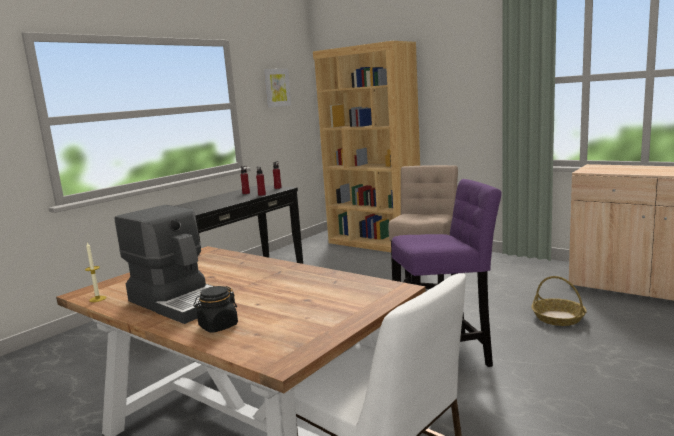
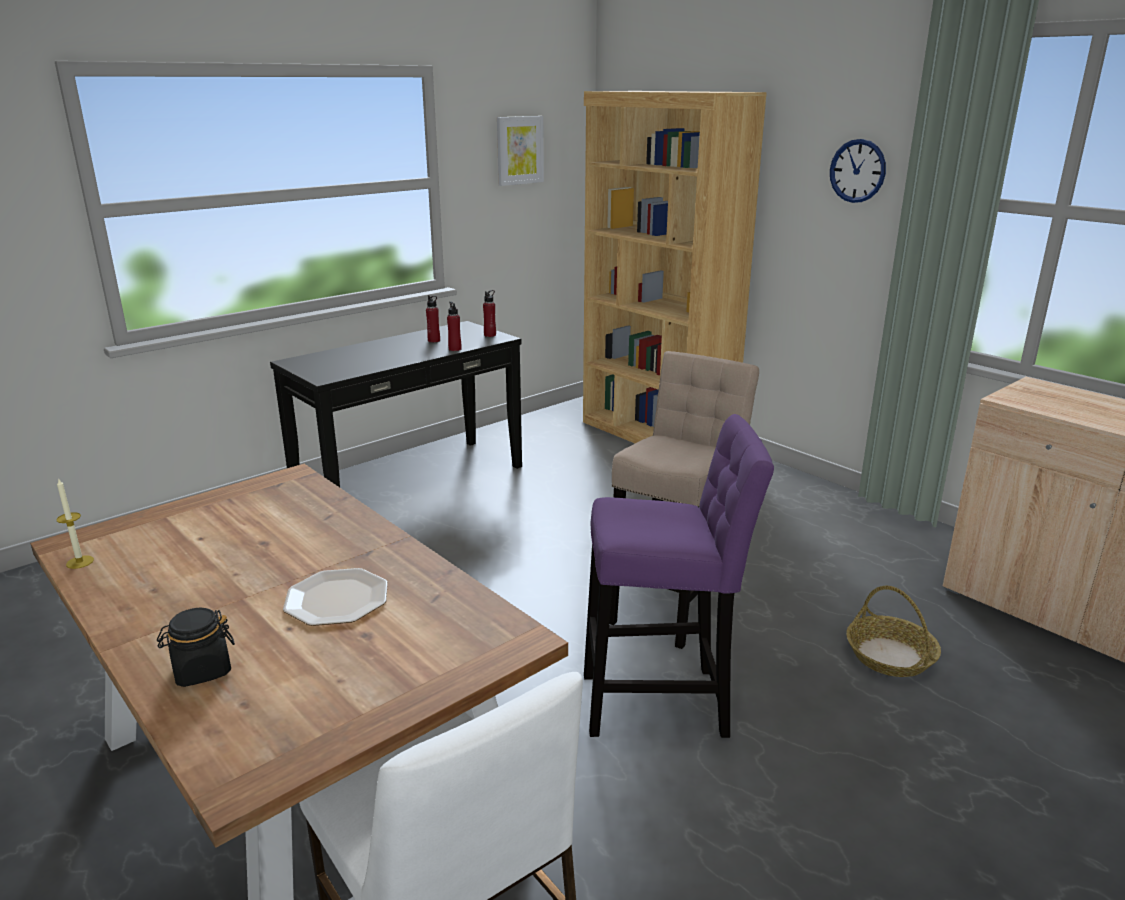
camera: 10 degrees right, 10 degrees up
(181, 301) = (186, 595): coffee machine -> none
(276, 290) = (337, 598): none -> plate
(473, 75) = (857, 171): none -> wall clock

